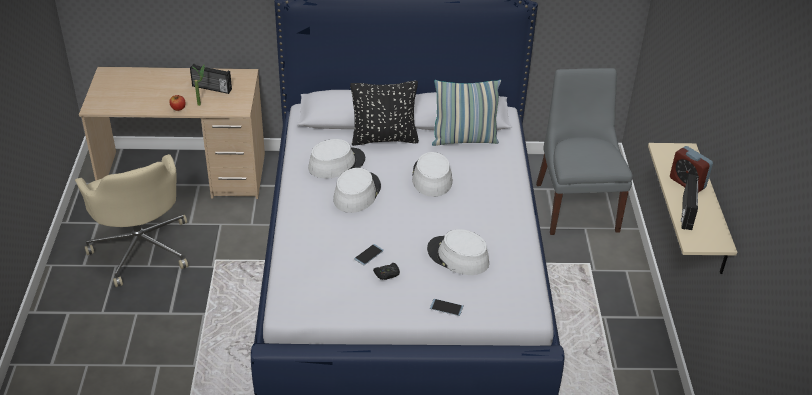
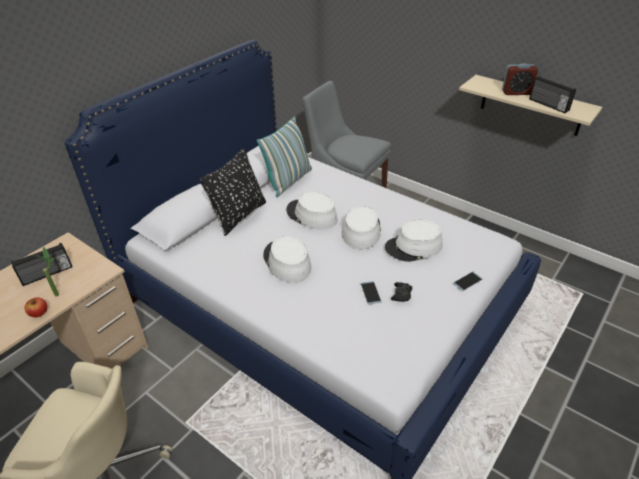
camera: 50 degrees left, 0 degrees up
(336, 163) = (236, 255): white hat -> white hat (361, 230)

